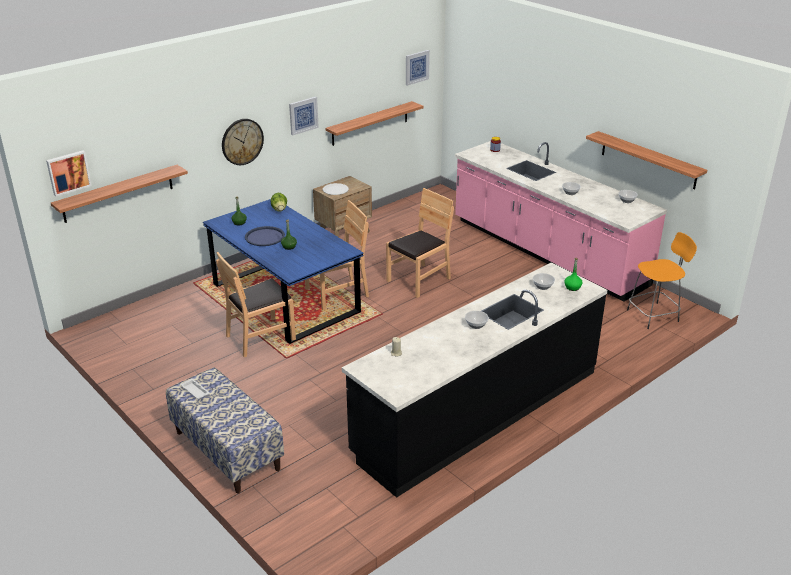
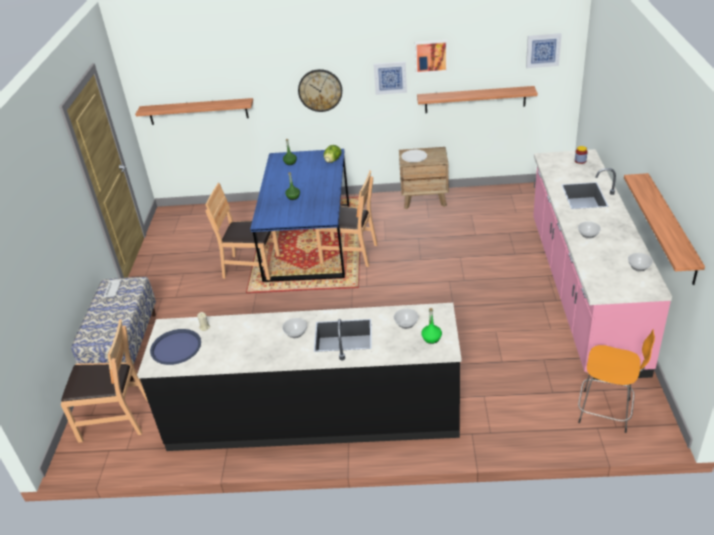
camera: 45 degrees right, 5 degrees up
(68, 172) = (153, 85): picture -> picture (431, 56)
(265, 237) = (289, 182): blue tray -> blue tray (176, 347)
(419, 280) = (427, 269): brown chair -> brown chair (115, 419)

